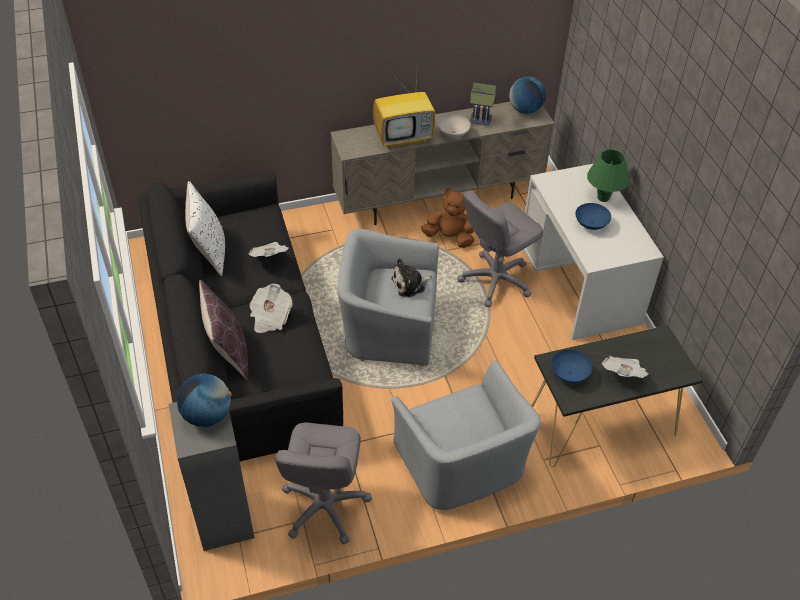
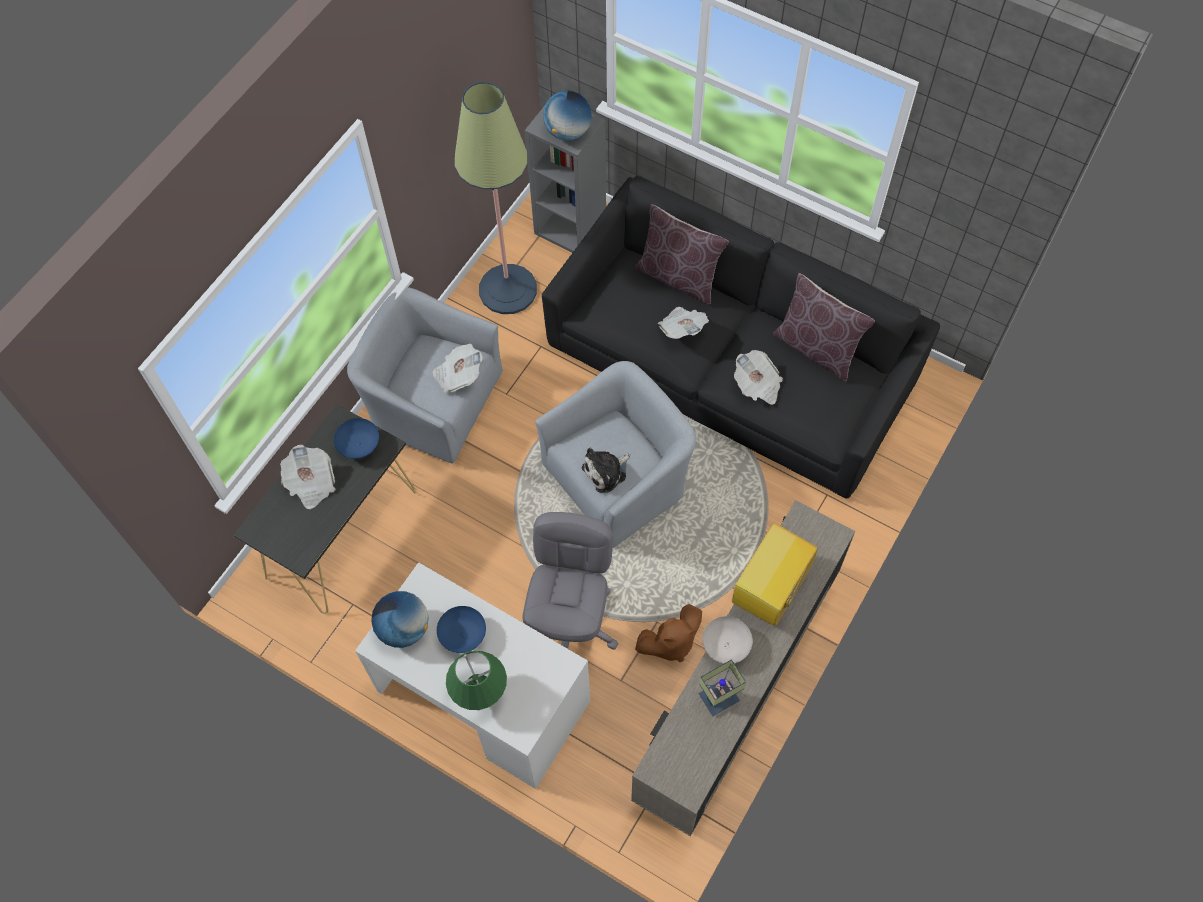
camera: 140 degrees right, 15 degrees up
(209, 251) = (817, 348): white pillow -> brown pillow
(324, 506) = (508, 290): grey office chair -> floor lamp
(410, 284) = (606, 471): plush toy -> plush toy turned 150 degrees counterclockwise
(446, 407) = (458, 375): none -> newspaper
(525, 110) = (686, 769): globe -> globe (404, 628)

